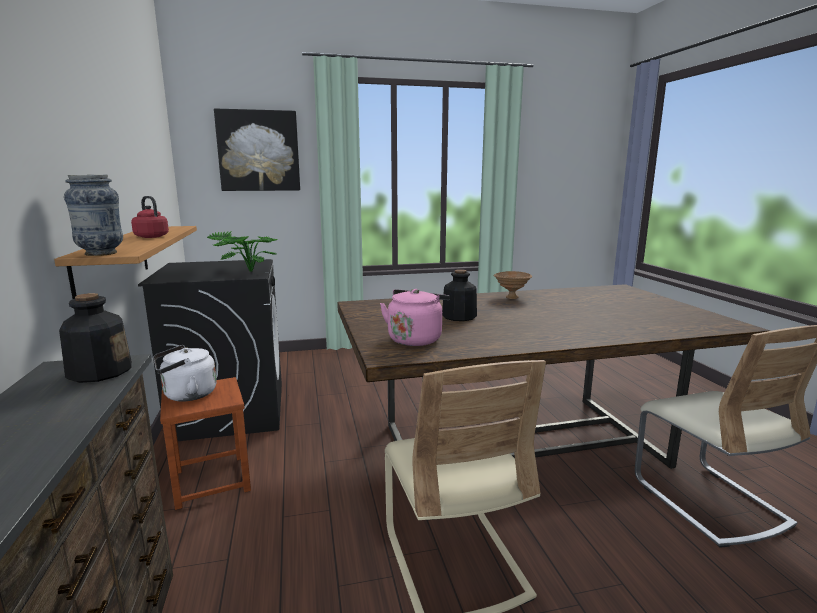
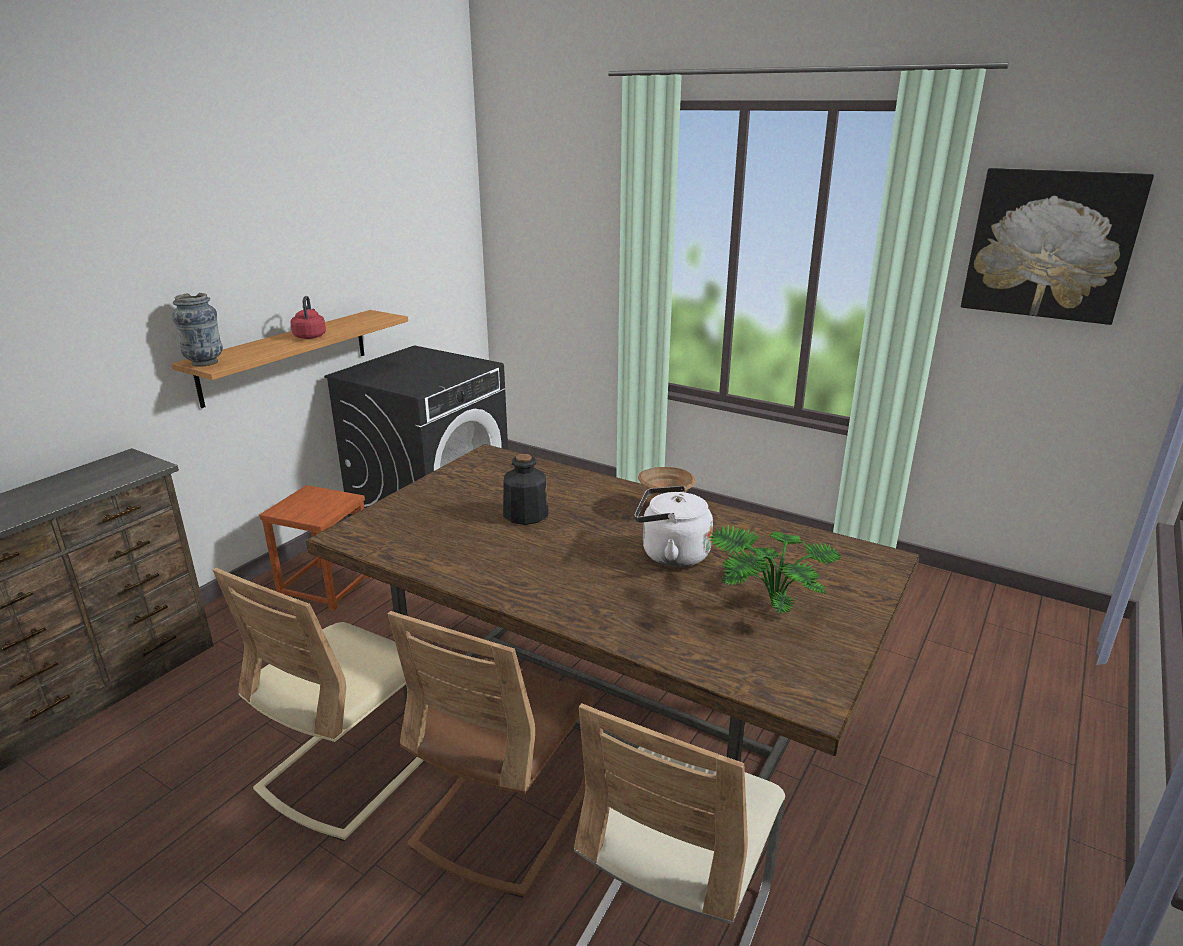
camera: 45 degrees right, 10 degrees up
(99, 372) = (127, 471): bottle -> none
(187, 395) = (306, 499): white kettle -> white kettle (670, 554)
(246, 272) = (427, 381): potted plant -> potted plant (765, 603)
(258, 151) = (563, 207): picture -> picture (1050, 245)
(415, 339) = (414, 525): pink kettle -> none
(574, 517) = (503, 815): none -> brown chair

